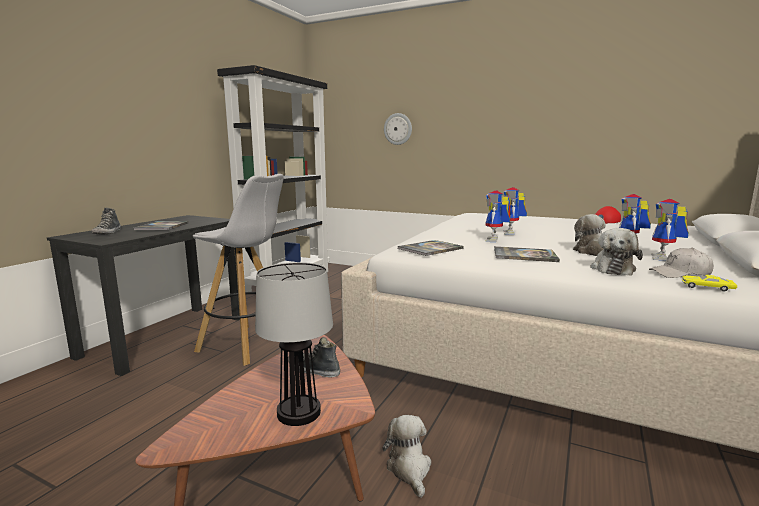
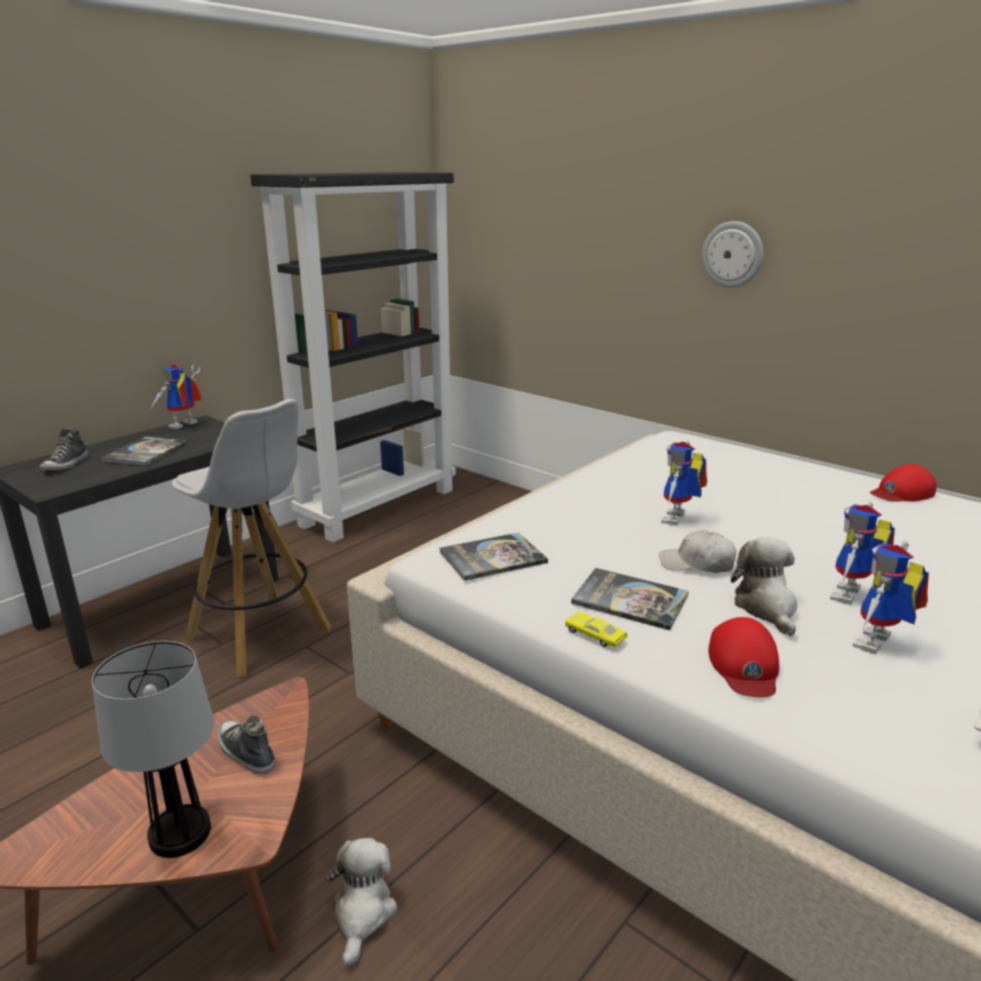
camera: 15 degrees right, 10 degrees up
(398, 129) = (575, 258): wall clock -> wall clock (732, 254)
(495, 240) = (625, 542): toy robot -> toy robot (183, 426)
(612, 268) = (744, 665): plush toy -> red cap
(680, 274) = (853, 702): white cap -> white cap (697, 564)
(707, 287) = (855, 754): yellow toy car -> yellow toy car (594, 635)

